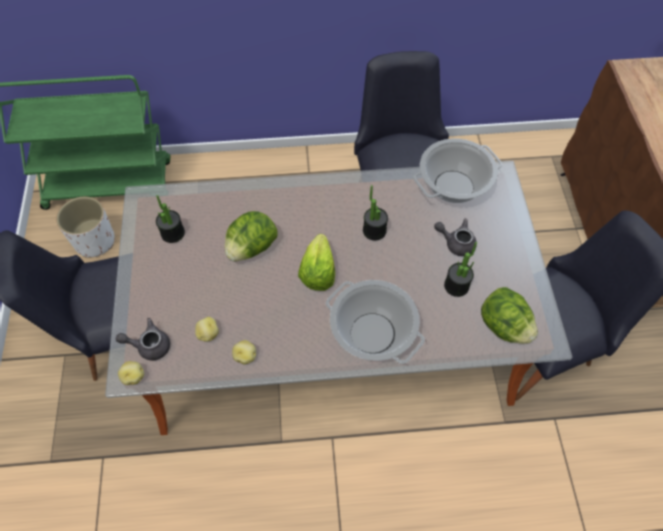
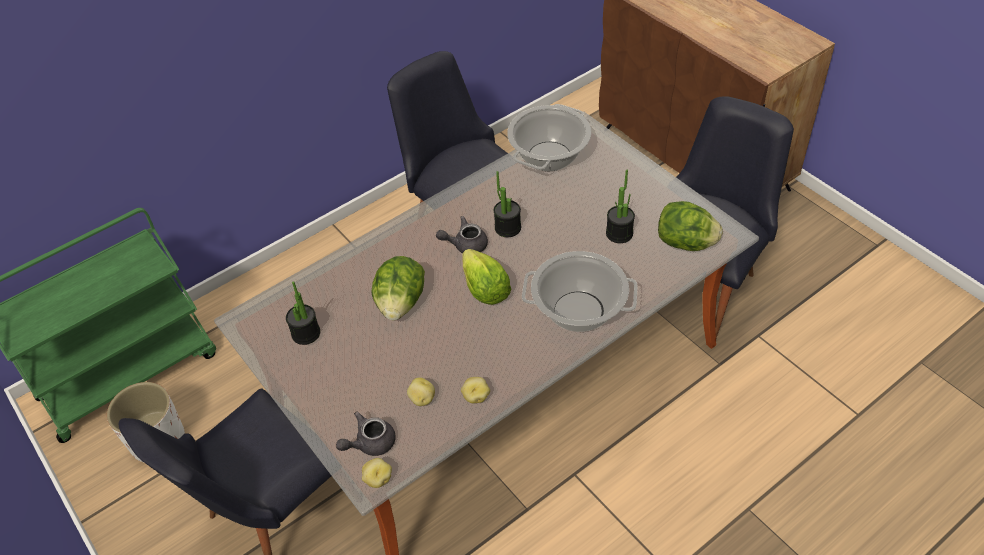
camera: 30 degrees left, 10 degrees down
(456, 243) = (589, 200): grey teapot -> grey teapot (465, 245)

